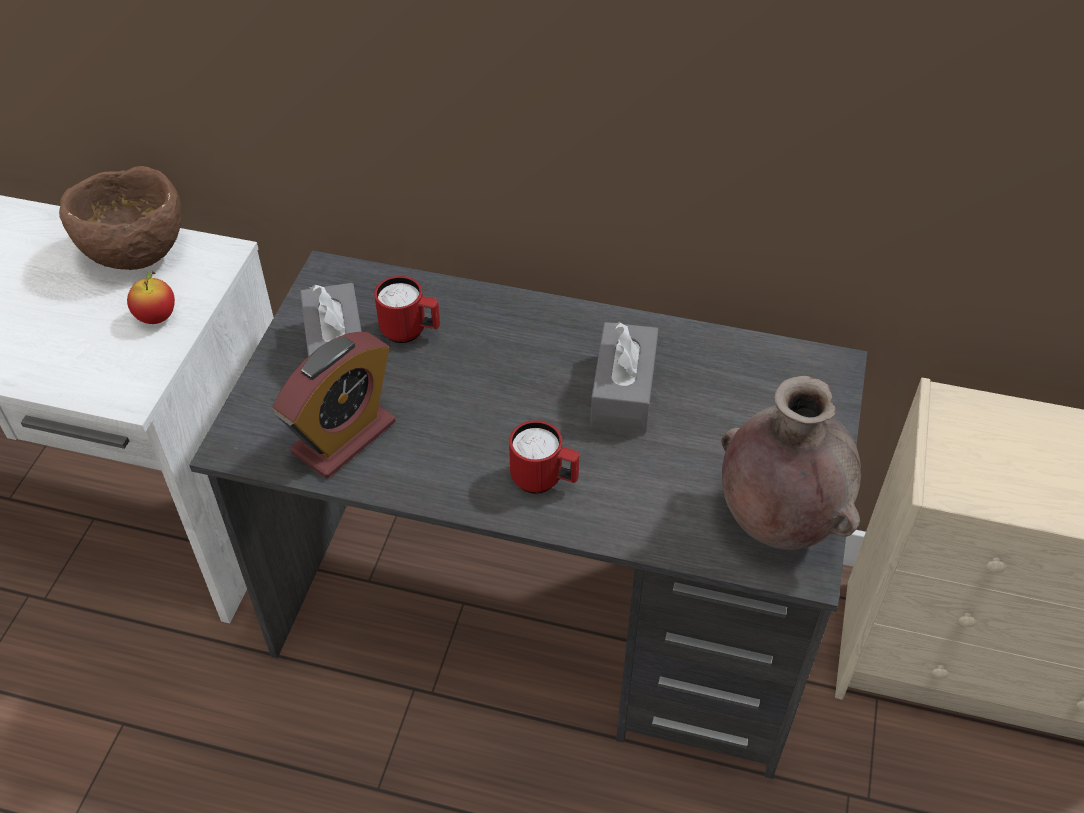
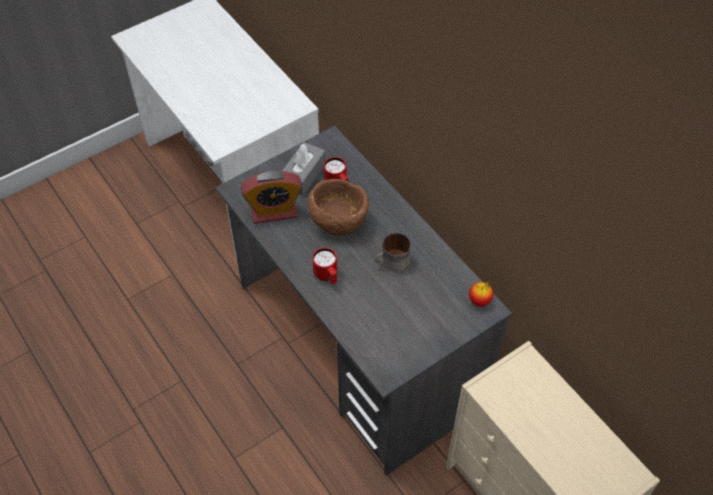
camera: 40 degrees right, 5 degrees up
(135, 252) = (270, 86): brown bowl -> brown bowl (338, 221)
(157, 317) = (254, 120): apple -> apple (479, 300)
(623, 391) = (392, 262): grey tissue box -> mug
(777, 522) = (395, 352): brown vase -> none

